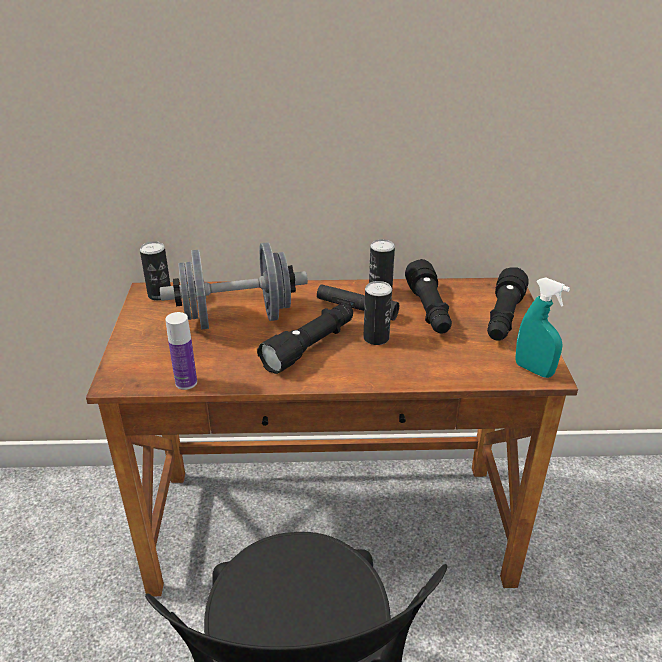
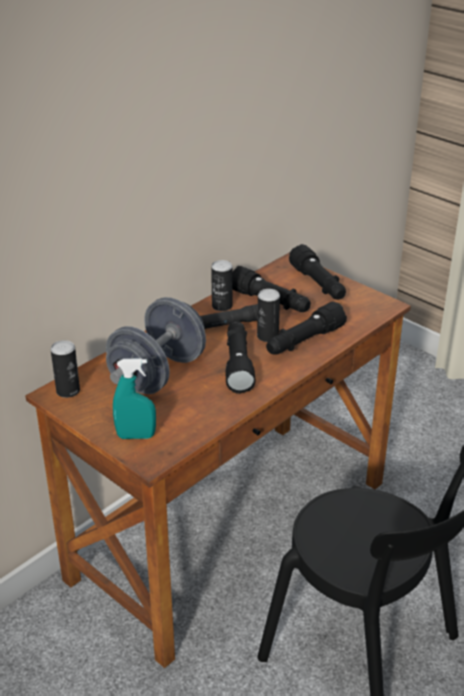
camera: 45 degrees left, 0 degrees up
(186, 382) = (200, 431): bottle -> none
(401, 361) = (303, 341): none -> black flashlight
(533, 370) = (377, 307): turquoise spray bottle -> turquoise spray bottle (136, 436)

